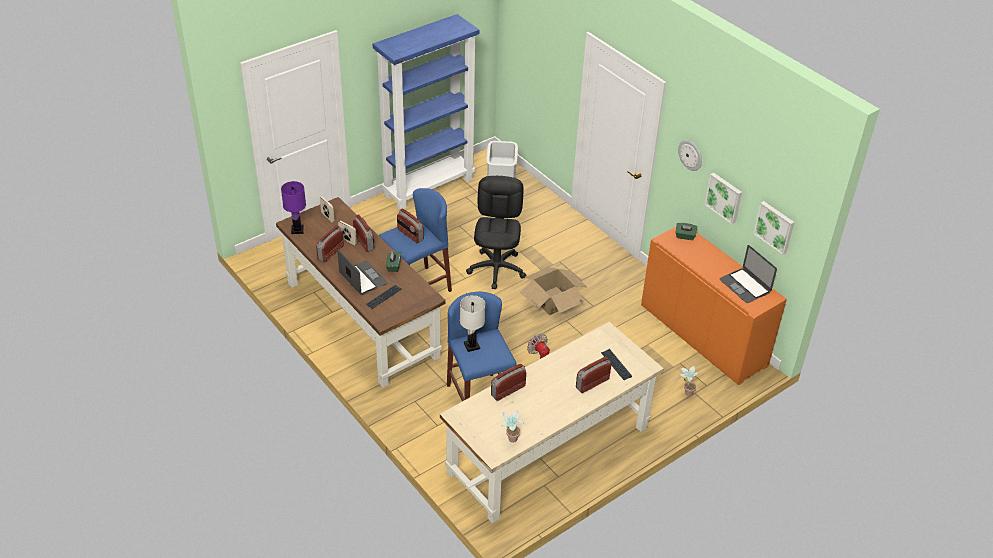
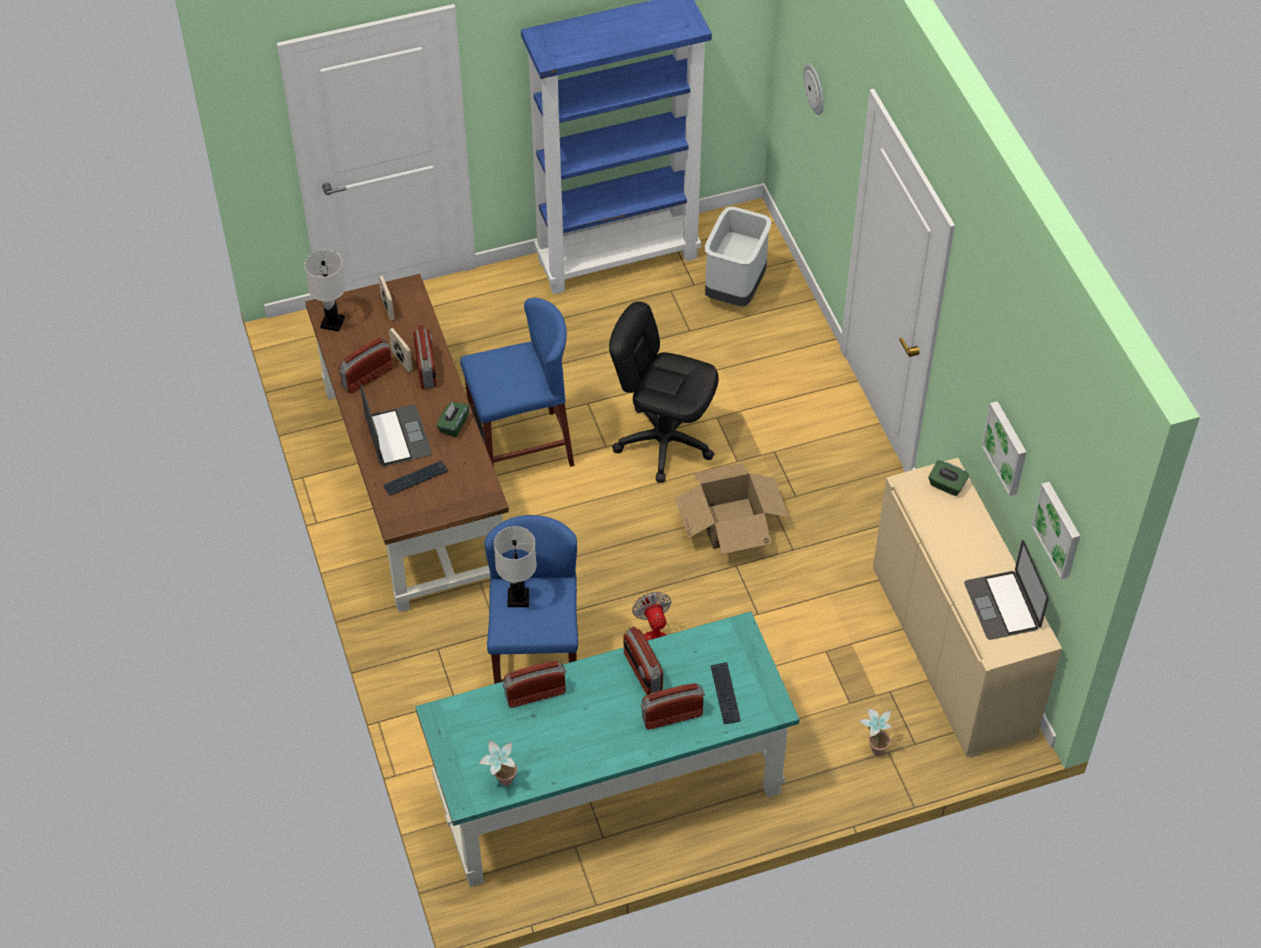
camera: 20 degrees right, 10 degrees up
(297, 230) = (333, 322): purple table lamp -> white table lamp
(410, 235) = (507, 370): radio -> radio (642, 672)
(497, 269) = (664, 442): black office chair -> black office chair turned 90 degrees counterclockwise
(548, 450) = (607, 789): beige desk -> turquoise desk
(690, 155) = (974, 357): wall clock -> wall clock (815, 88)
(702, 335) = (952, 651): orange cabinet -> beige cabinet

